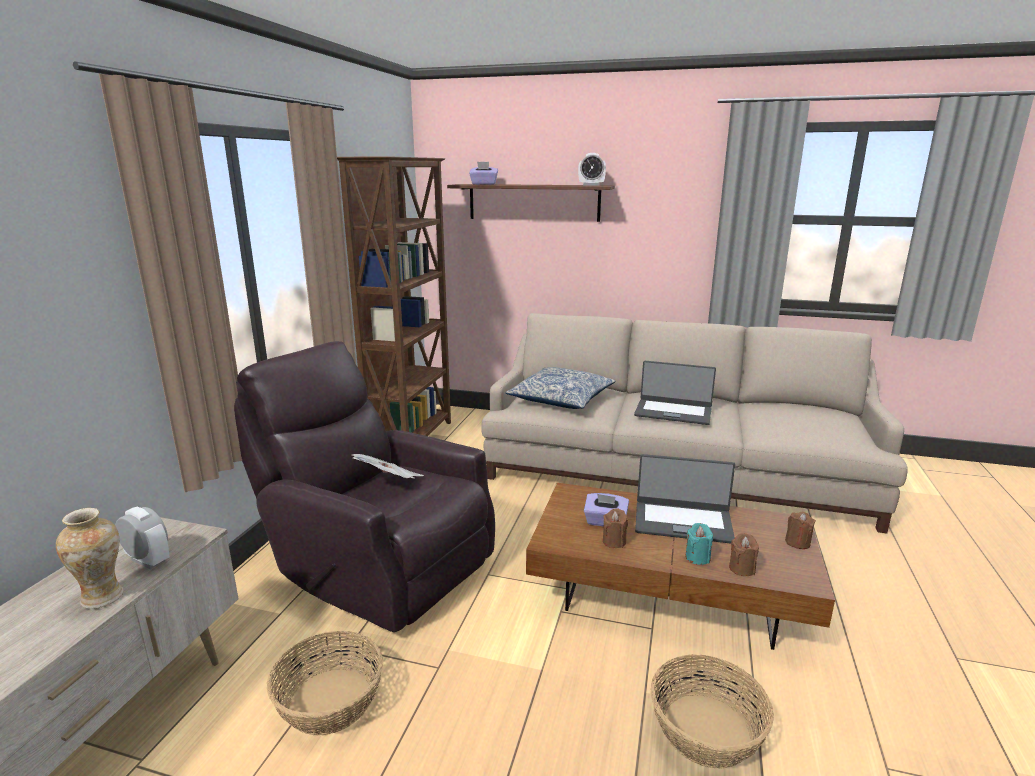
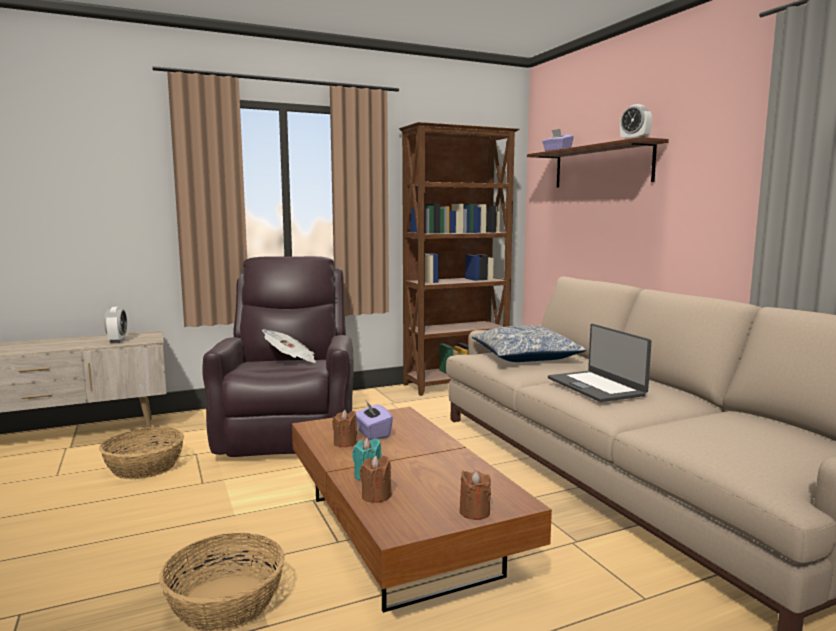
camera: 50 degrees right, 10 degrees down
(103, 597) = (79, 344): vase -> none
(683, 522) = (424, 458): laptop -> none

